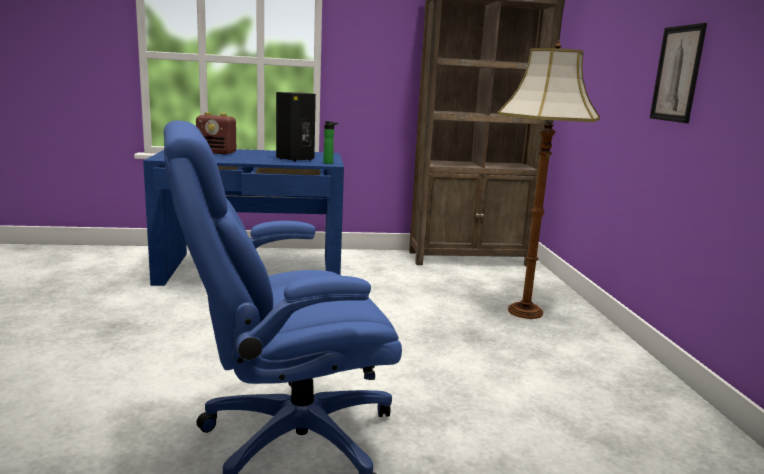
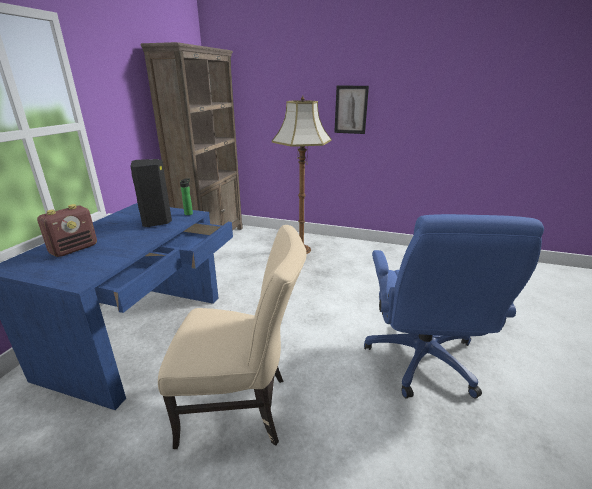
camera: 65 degrees left, 10 degrees up
(162, 331) = (242, 408): none -> beige chair

